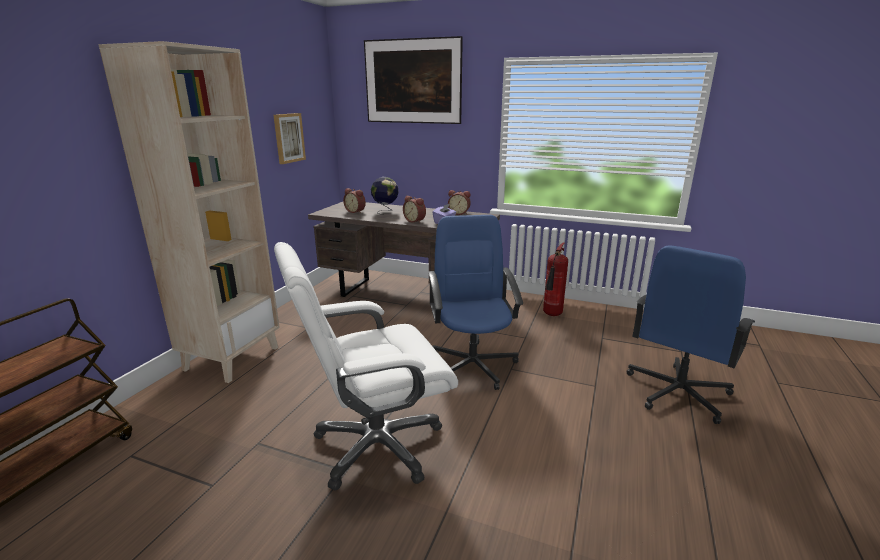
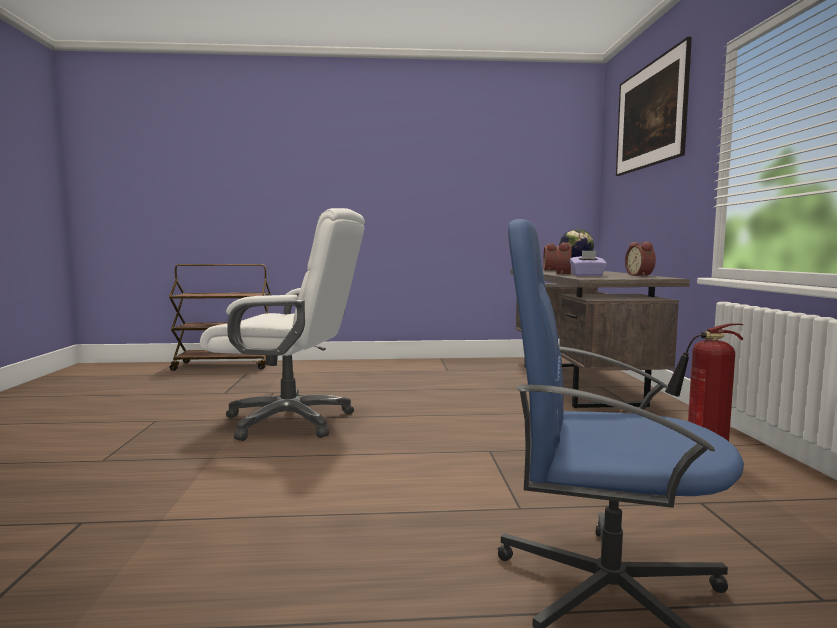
camera: 65 degrees right, 15 degrees down
(232, 358) = (372, 365): beige bookcase -> none
(289, 138) = (515, 193): picture -> none
(376, 445) = (290, 421): white office chair -> white office chair turned 150 degrees clockwise
(472, 364) = (471, 432): blue office chair -> none

